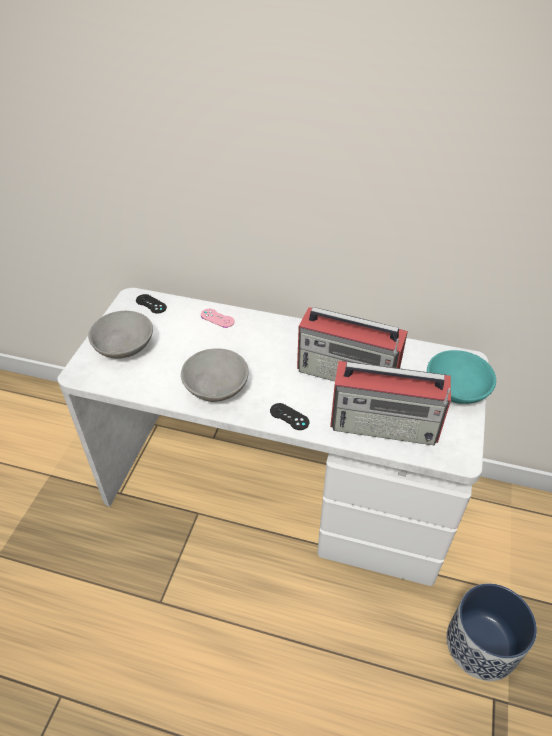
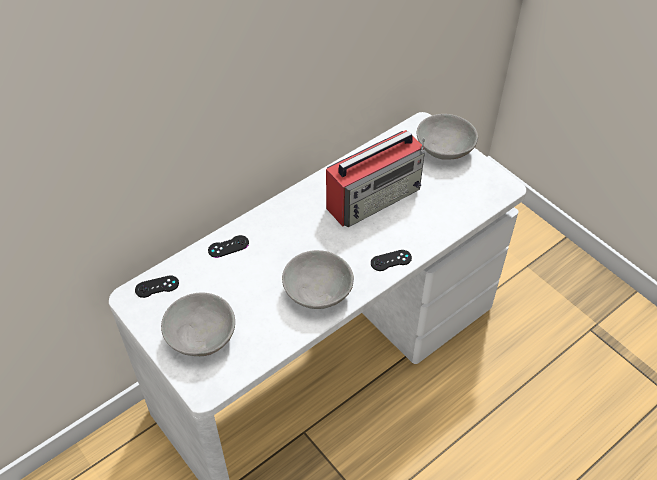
camera: 55 degrees left, 5 degrees up
(217, 318) = (228, 246): pink game controller -> black game controller
(386, 423) = (444, 207): radio -> none
(456, 390) = (444, 149): turquoise bowl -> grey bowl
(480, 645) = (551, 310): planter -> none

